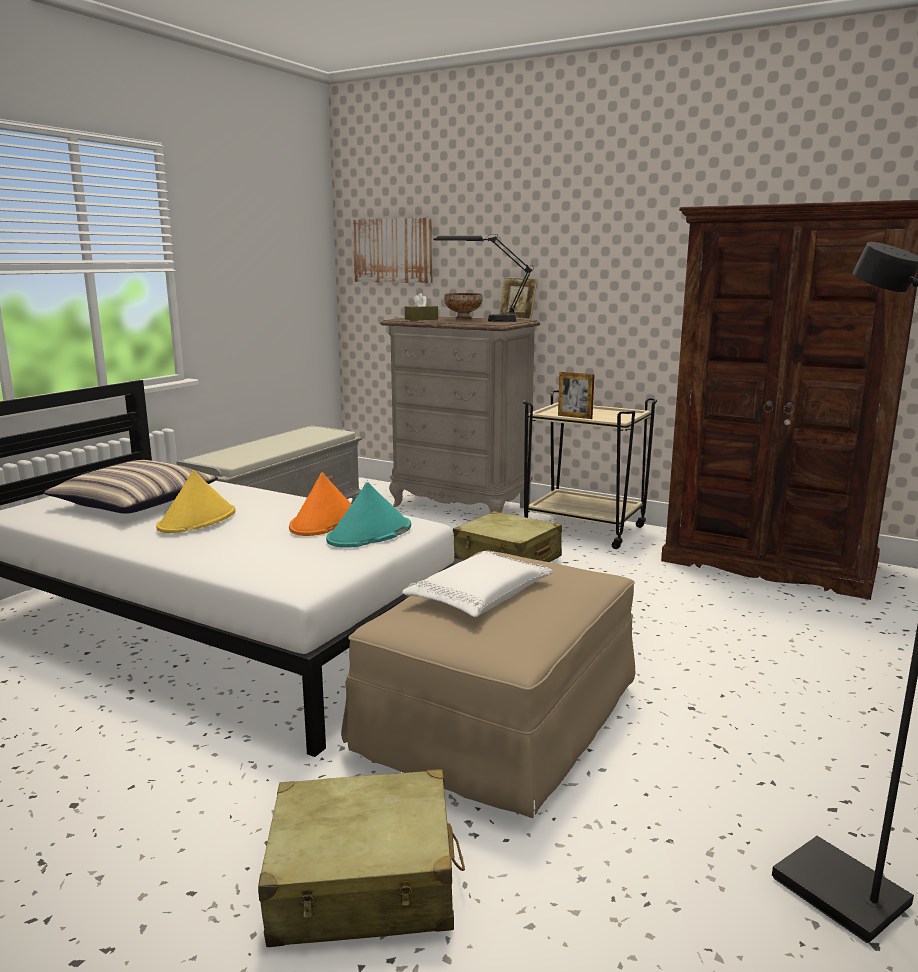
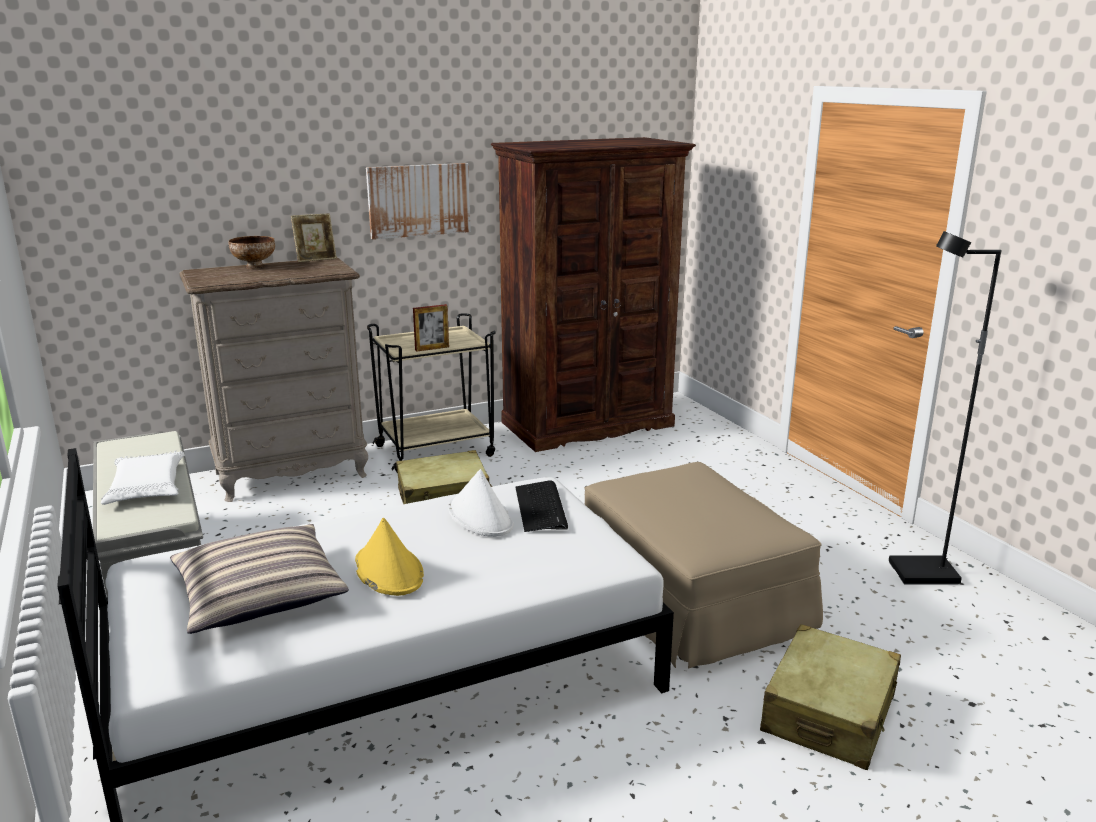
camera: 55 degrees left, 5 degrees up
(324, 522) = (480, 517): orange hat -> white hat
(369, 534) = (541, 508): turquoise hat -> keyboard
(393, 251) = (119, 194): picture -> picture (419, 200)
(421, 319) = (229, 278): brown tissue box -> none
(480, 592) = (687, 509): white pillow -> white pillow (147, 484)
(483, 321) = (301, 268): black table lamp -> none

